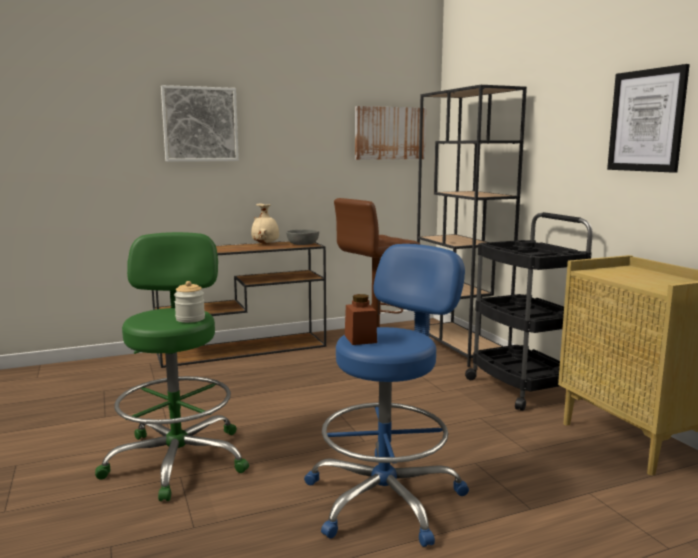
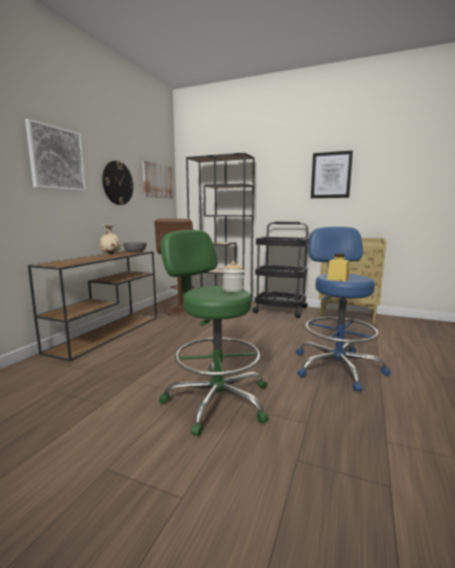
camera: 45 degrees left, 0 degrees up
(301, 144) = (117, 183): none -> wall clock
(360, 339) = (337, 279): brown jar -> yellow jar

